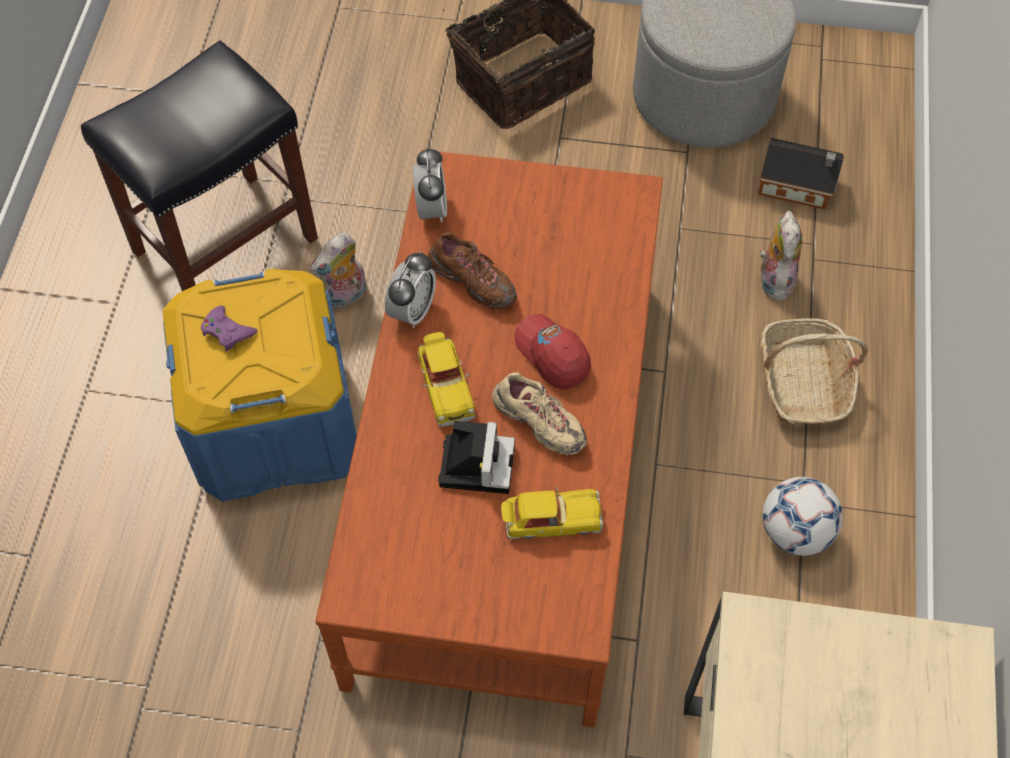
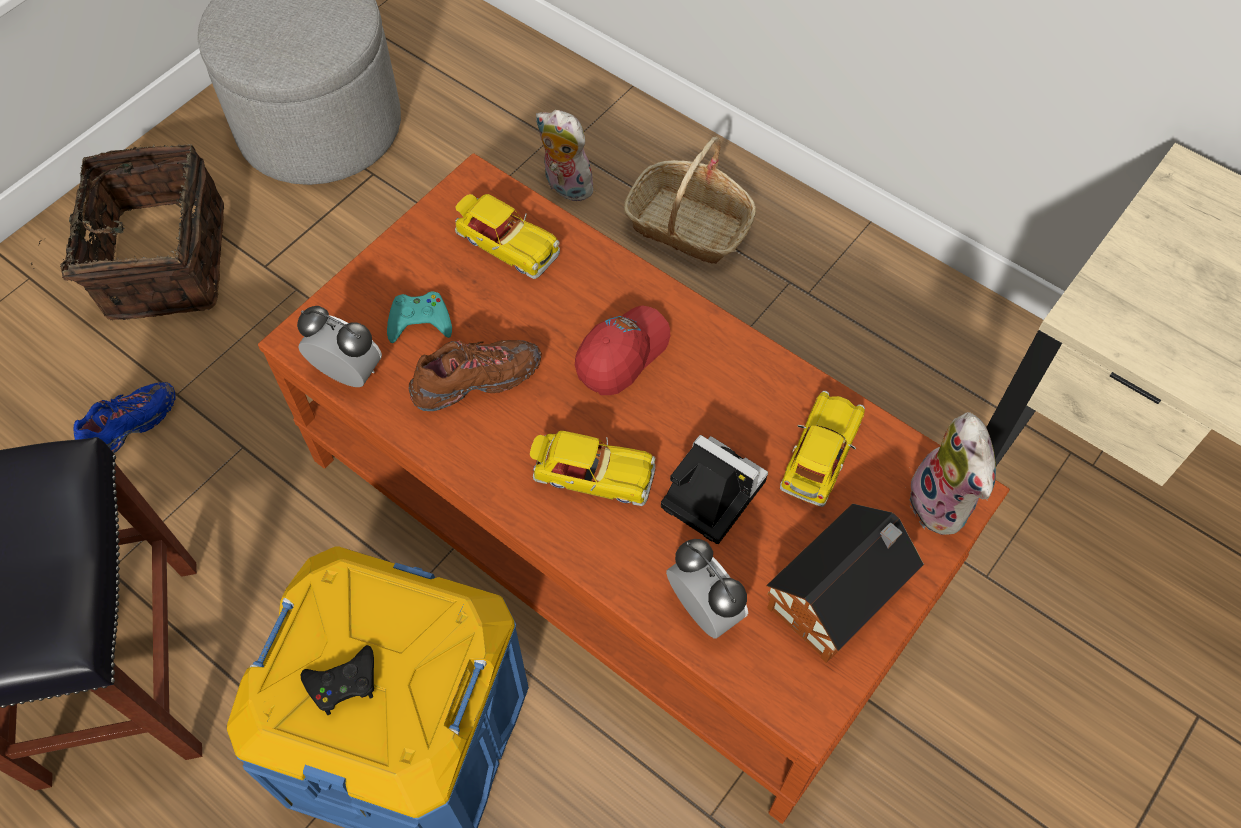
camera: 60 degrees left, 0 degrees up
(227, 331) = (343, 683): purple game controller -> black game controller
(345, 296) = (296, 572): plush toy -> plush toy (944, 504)
(386, 143) = (129, 428): none -> blue shoe
(412, 311) = (470, 460): alarm clock -> alarm clock (703, 609)
(498, 225) = (420, 321): none -> turquoise game controller
(539, 422) = (696, 408): beige shoe -> none
(552, 355) = (621, 354): red cap -> red cap turned 135 degrees clockwise
(596, 238) = (506, 244): none -> toy car
(795, 532) = (834, 315): football -> none
(798, 186) = (481, 114): toy house -> toy house (841, 593)

